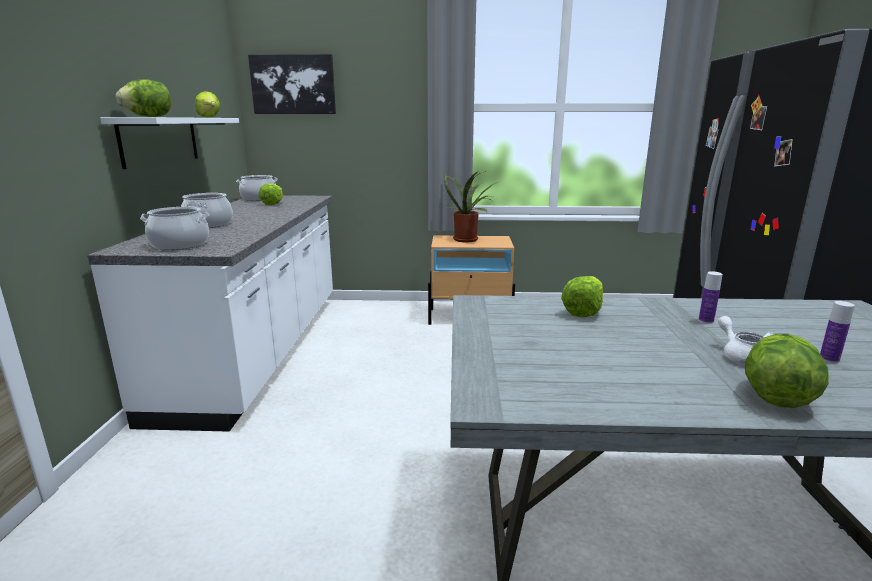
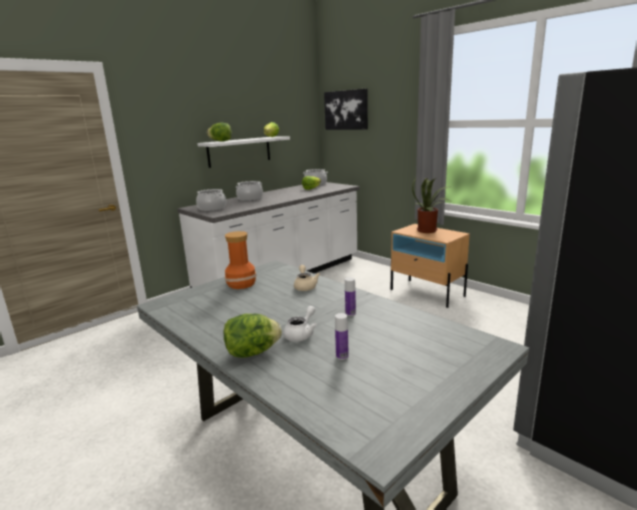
camera: 45 degrees right, 0 degrees up
(507, 333) = (241, 284): none -> vase
(583, 311) = (305, 286): lettuce -> beige teapot

